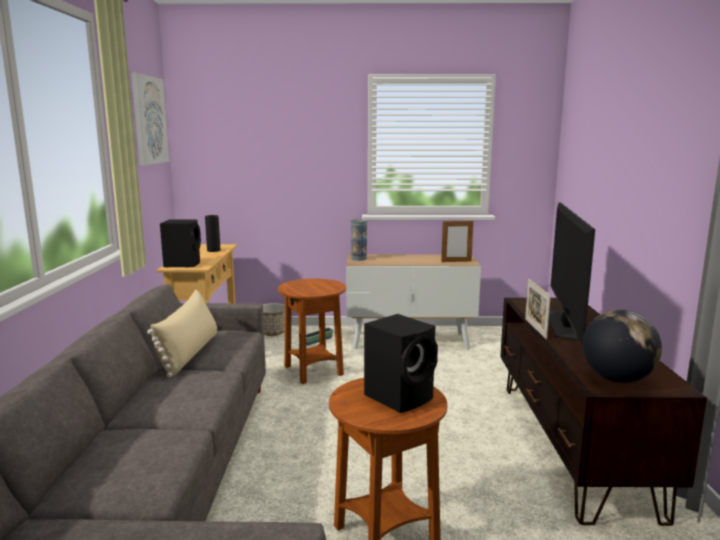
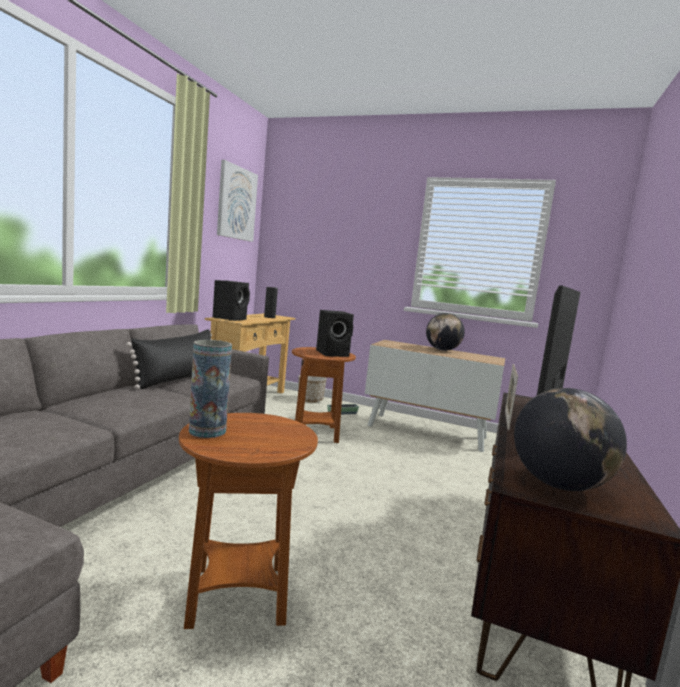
camera: 20 degrees right, 5 degrees down
(189, 353) = (178, 379): beige pillow -> black pillow
(359, 259) = (389, 343): vase -> vase (207, 431)
(400, 397) = (267, 435): black speaker -> black speaker (333, 353)
(413, 257) = (442, 350): none -> globe
(456, 261) = (481, 359): picture frame -> none

